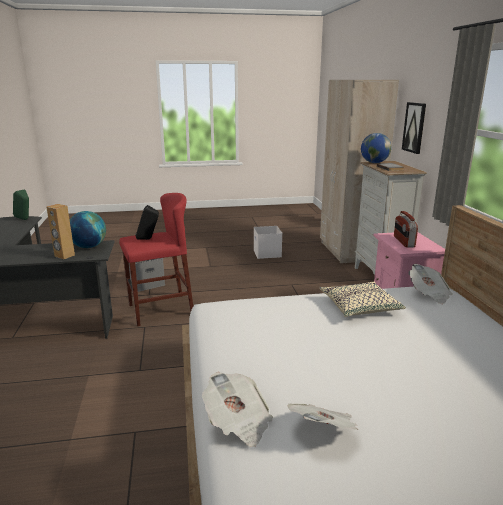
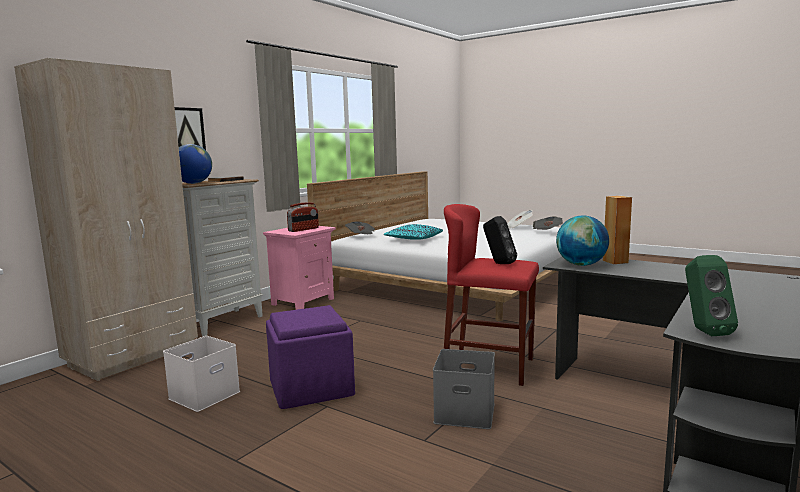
camera: 135 degrees left, 10 degrees down
(233, 268) = (310, 388): none -> purple ottoman
(359, 306) = (413, 239): beige pillow -> turquoise pillow

